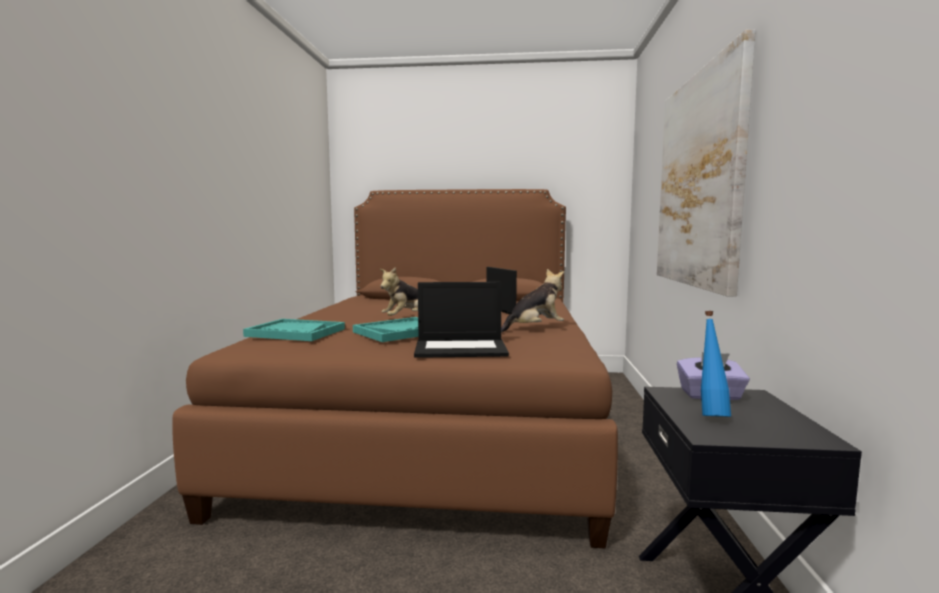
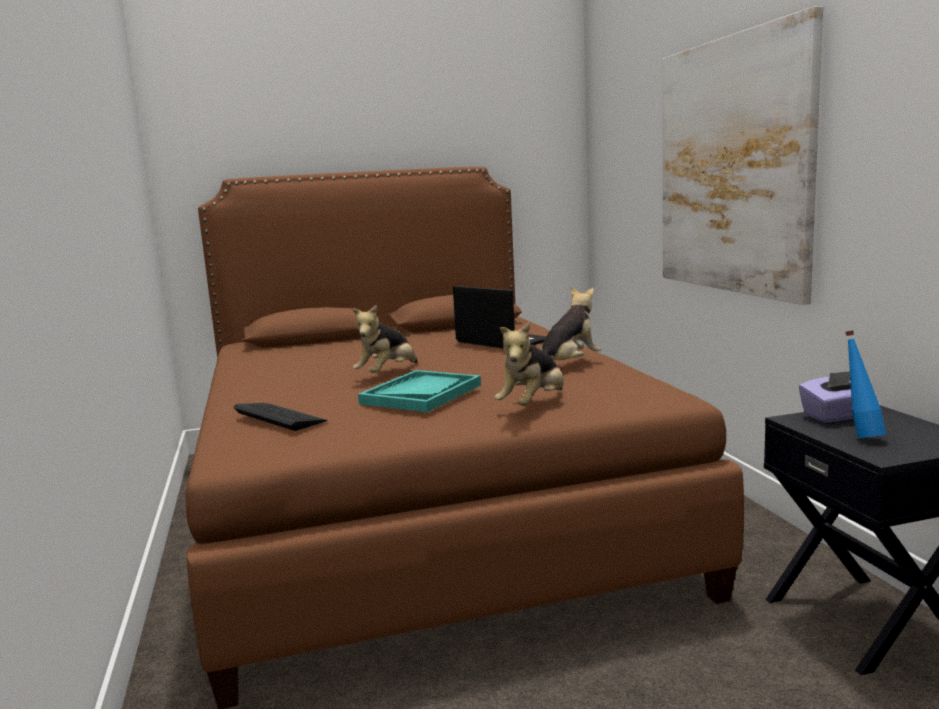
camera: 20 degrees left, 5 degrees up
(295, 332) = (280, 417): turquoise tray -> keyboard
(461, 348) = (533, 405): laptop -> plush toy

